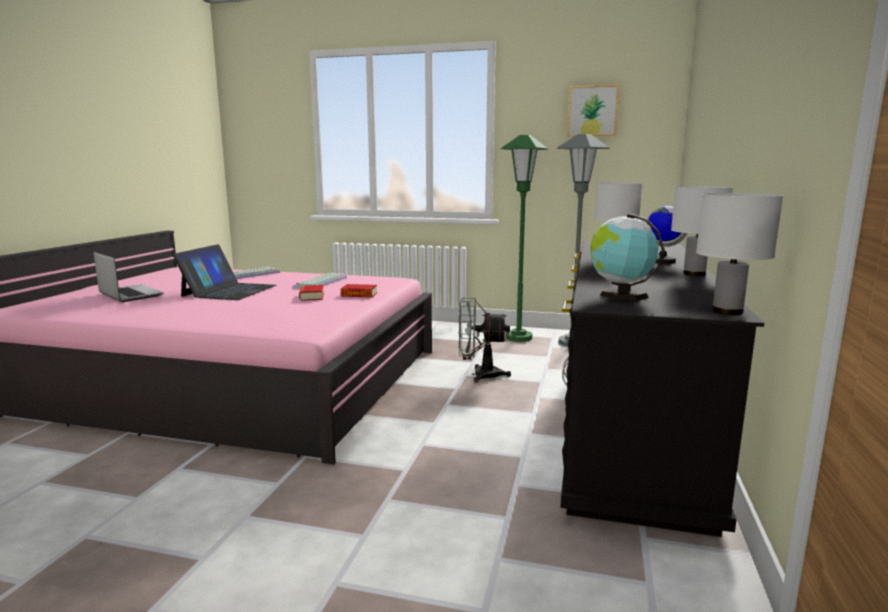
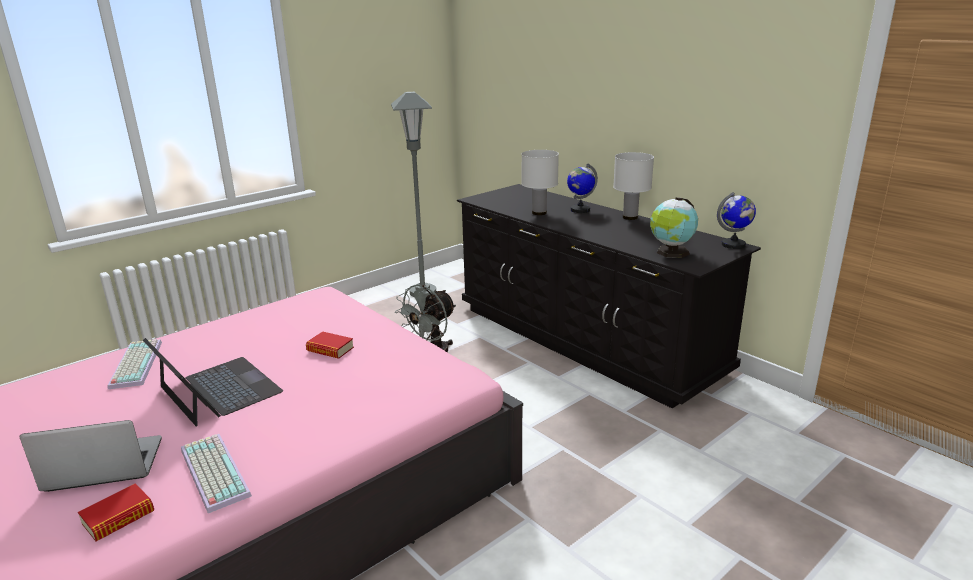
camera: 55 degrees left, 10 degrees up
(320, 282) = (266, 331): keyboard -> keyboard (212, 472)
(359, 295) = (362, 326): book -> book (118, 518)
(518, 337) = (375, 306): green floor lamp -> none
(592, 111) = (384, 61): picture -> none
(728, 311) = (733, 245): white table lamp -> globe

